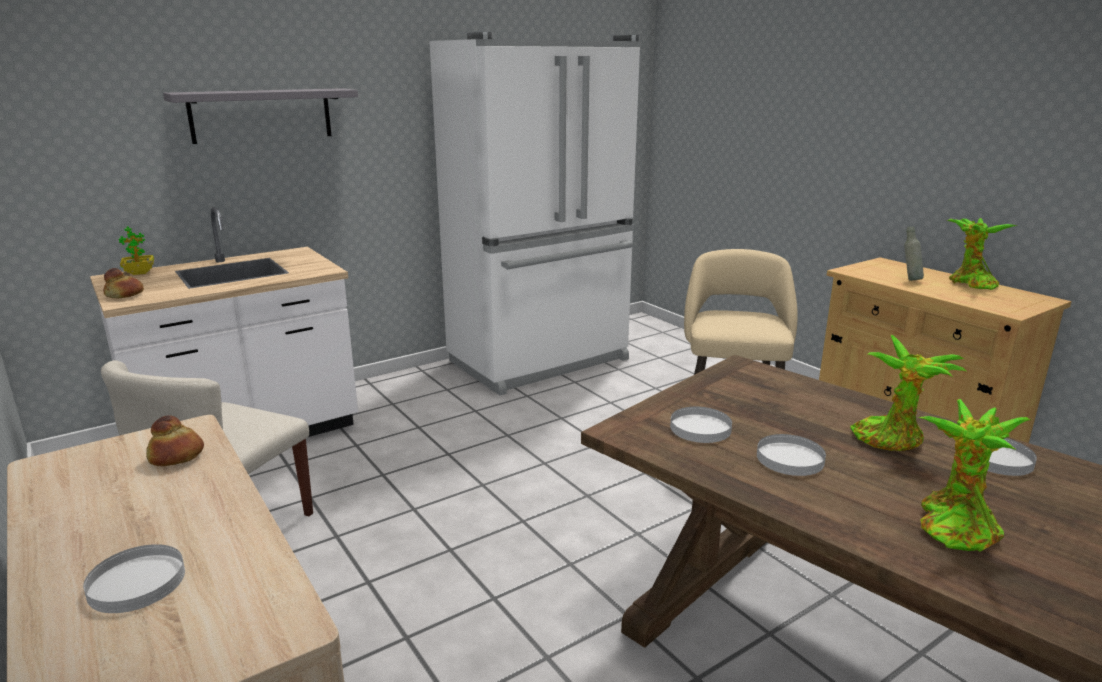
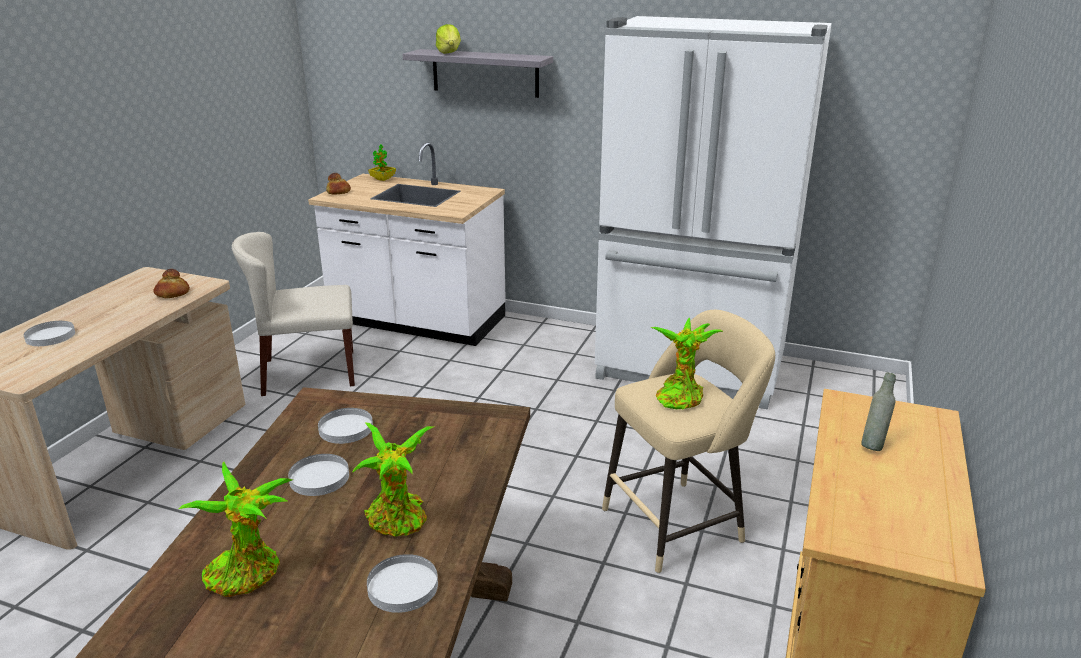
camera: 55 degrees right, 5 degrees up
(227, 91) = (449, 53): none -> lettuce
(970, 284) = (932, 492): potted plant -> potted plant (680, 396)

